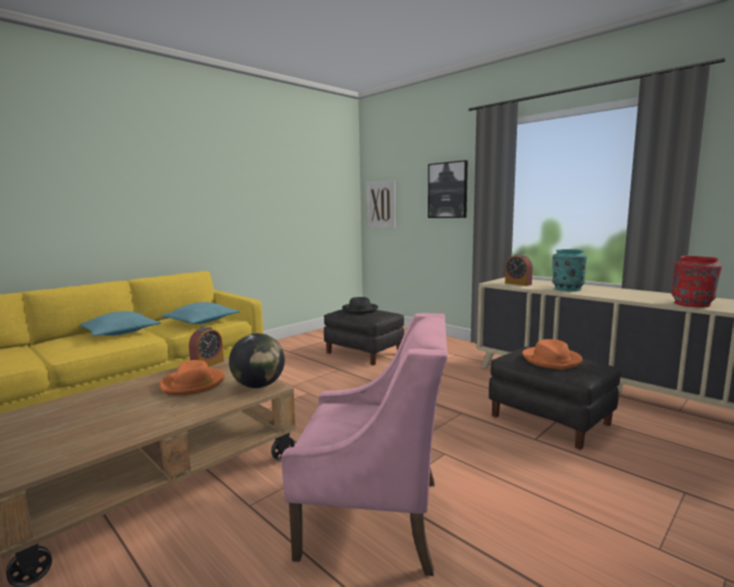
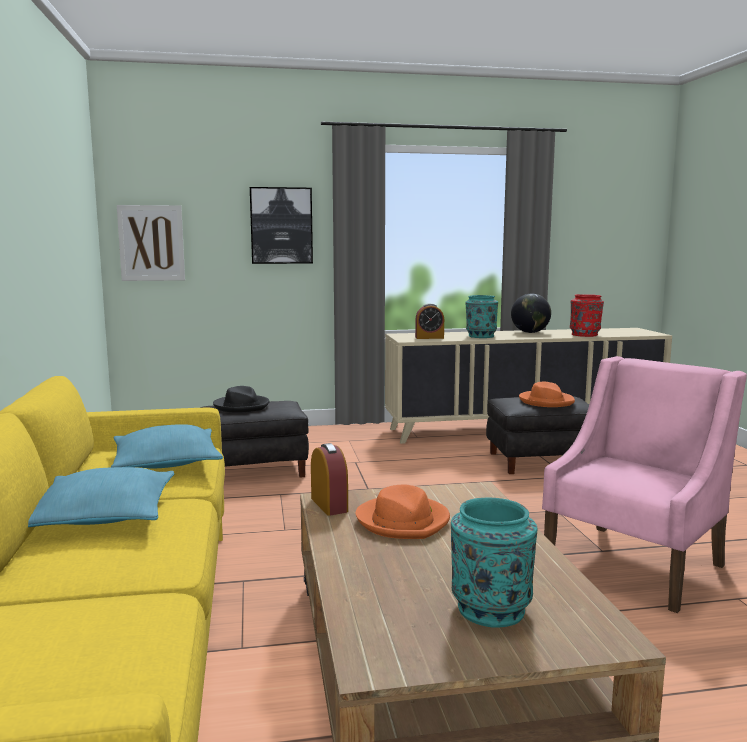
camera: 55 degrees left, 0 degrees up
(64, 431) = (490, 608): none -> turquoise vase
(258, 386) = (462, 493): globe -> globe (530, 332)

